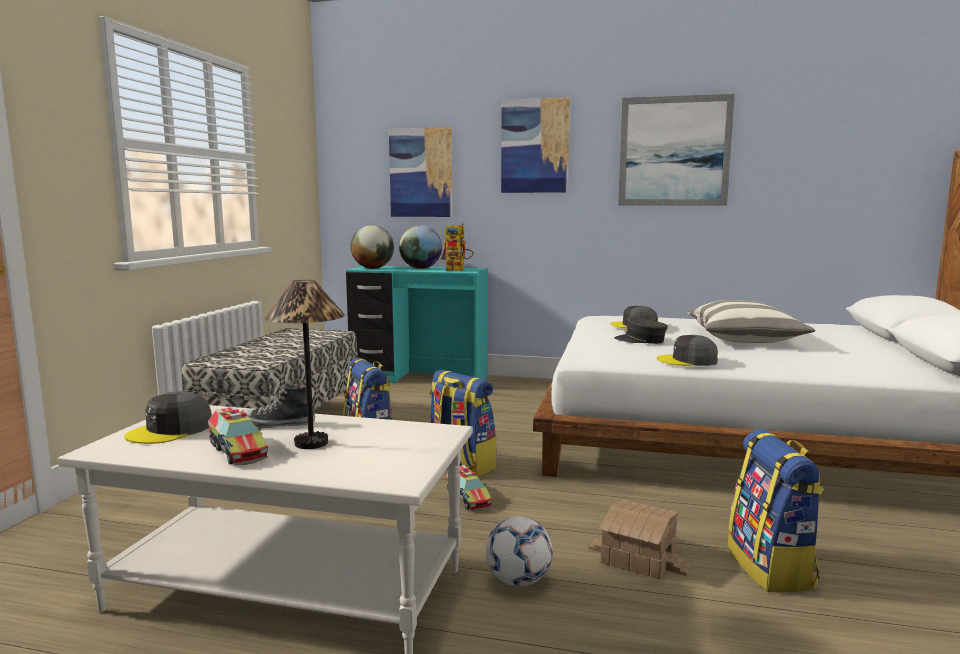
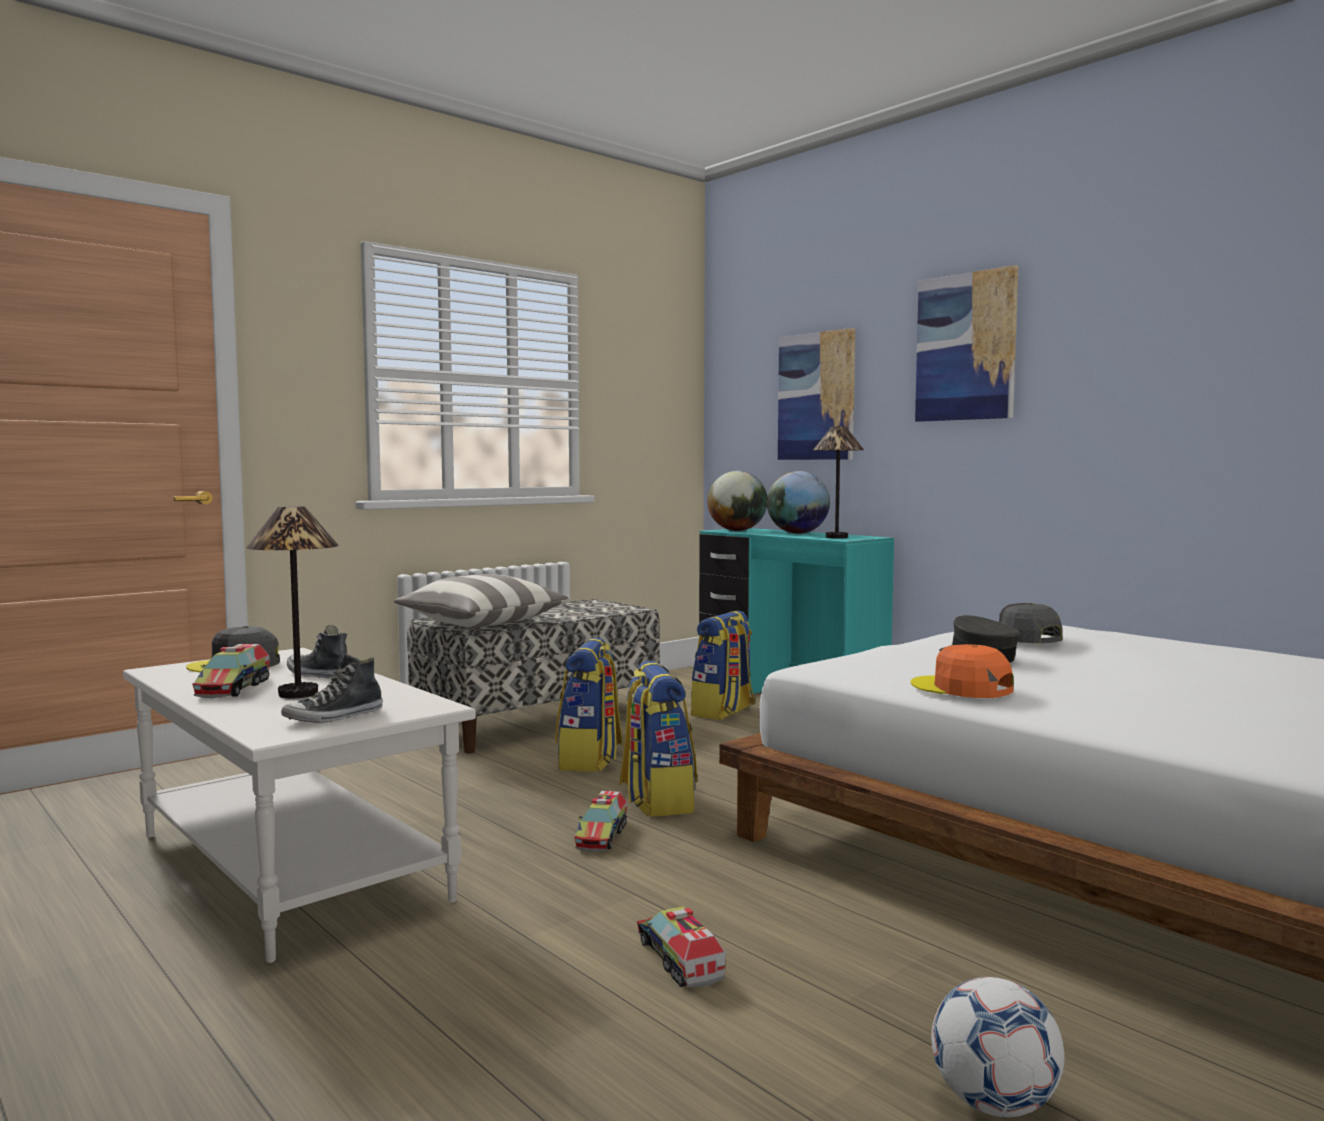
camera: 35 degrees right, 5 degrees down
(400, 455) = (334, 717): none -> shoe
(459, 270) = (837, 537): toy robot -> table lamp
(518, 581) = (497, 932): football -> football (994, 1104)
(638, 558) = (679, 959): toy house -> toy truck
(674, 151) = (1192, 339): picture -> none
(688, 360) = (961, 688): grey cap -> orange cap
(744, 338) = (1177, 675): pillow -> pillow (483, 623)
(771, 568) = (849, 1038): backpack -> backpack (724, 712)

